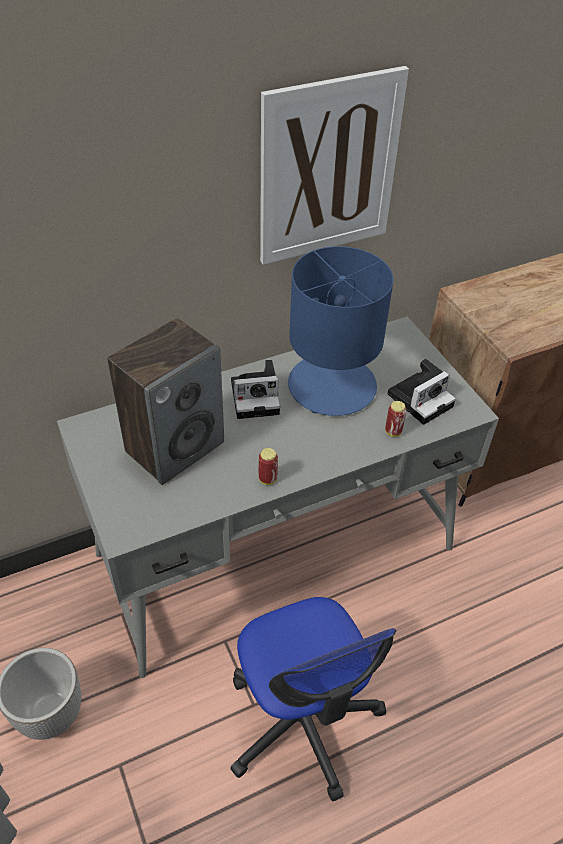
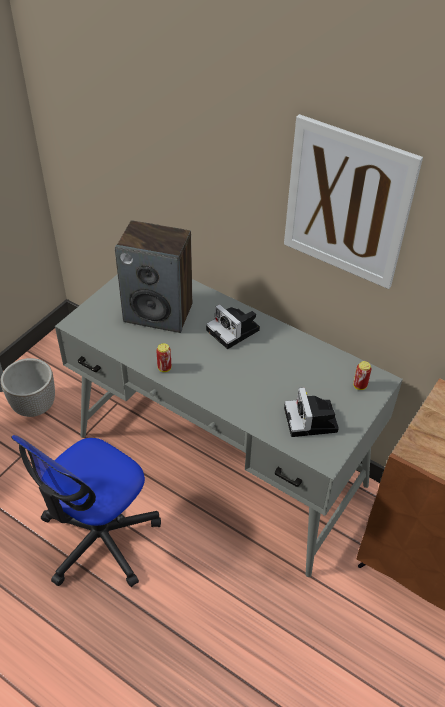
camera: 60 degrees right, 0 degrees up
(331, 385) = (280, 364): blue table lamp -> none
(393, 431) = (262, 417): can -> can (359, 385)
(421, 398) = (311, 421): camera -> camera turned 60 degrees clockwise

